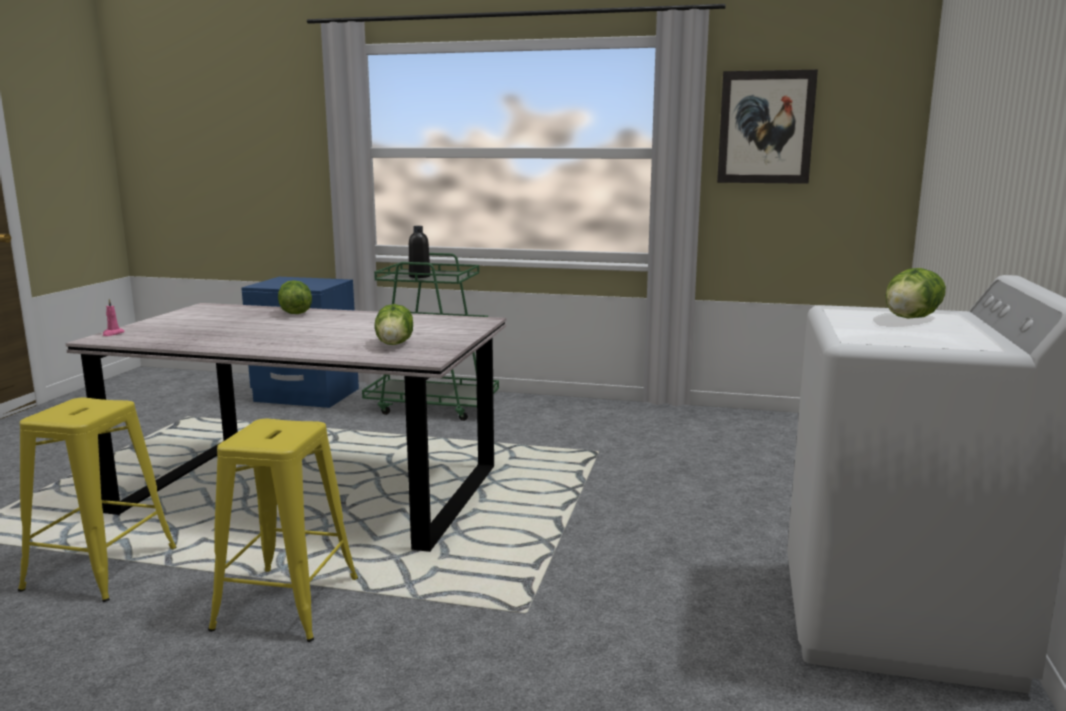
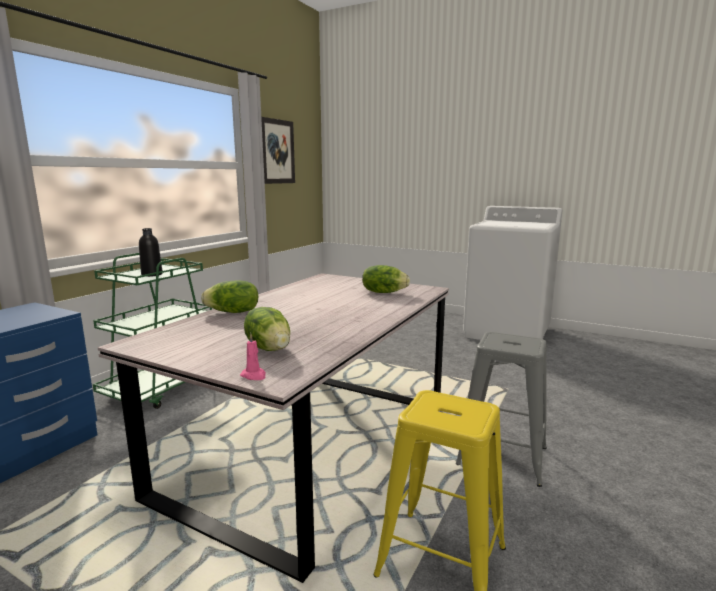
camera: 75 degrees left, 0 degrees up
(287, 603) = (502, 456): yellow stool -> grey stool
(912, 318) = (500, 222): lettuce -> lettuce (270, 348)

